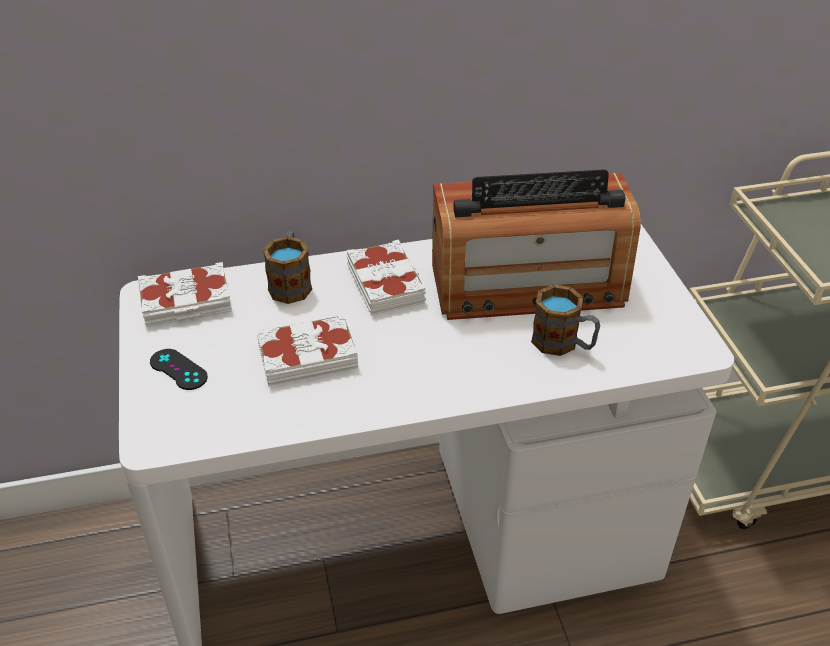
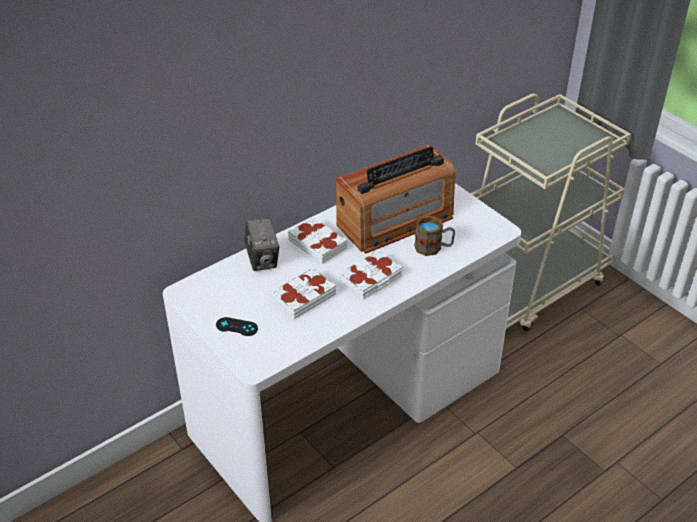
camera: 25 degrees left, 0 degrees up
(186, 302) = (210, 289): white book -> white book (371, 279)
(291, 283) = (262, 260): mug -> camera

